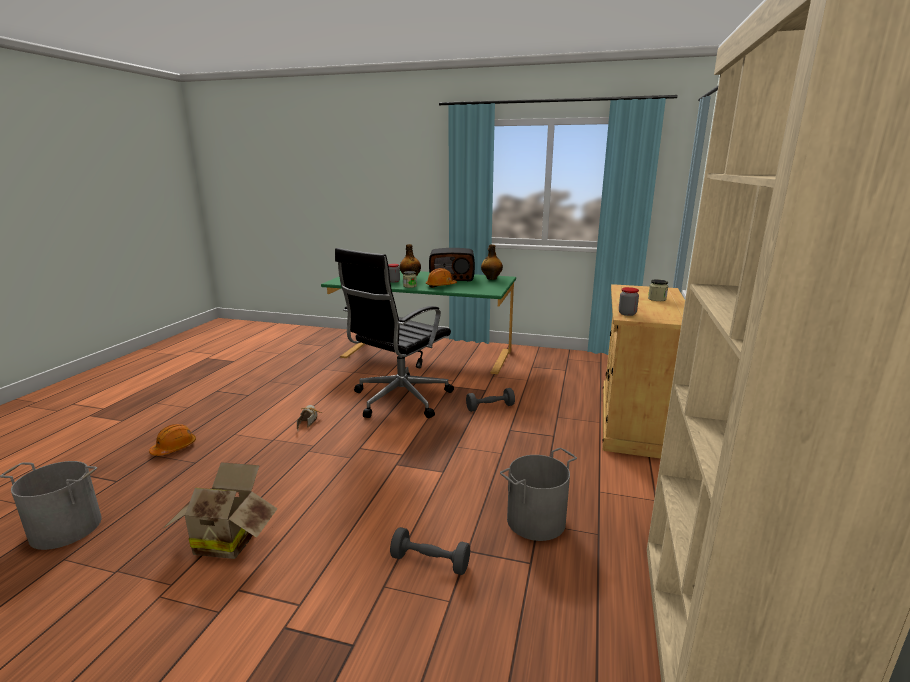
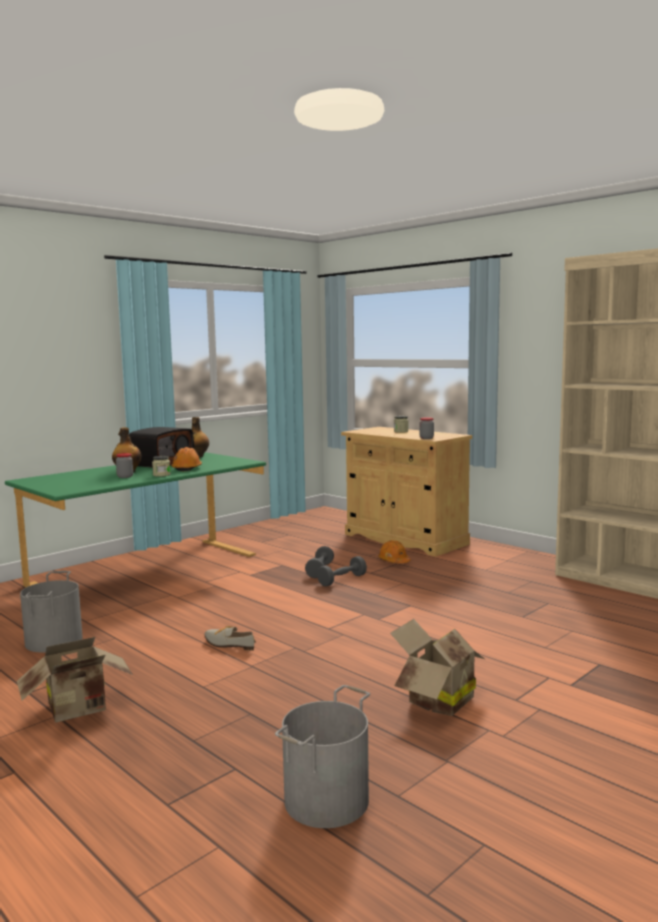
camera: 60 degrees left, 10 degrees down
(174, 448) = (187, 727): orange hard hat -> orange hard hat (394, 561)
(195, 410) = (79, 710): none -> cardboard box
(399, 400) = (246, 598): black office chair -> none
(430, 562) = (527, 629): grey dumbbell -> grey dumbbell (342, 580)
(535, 520) = (503, 592): grey bucket -> grey bucket (53, 641)

